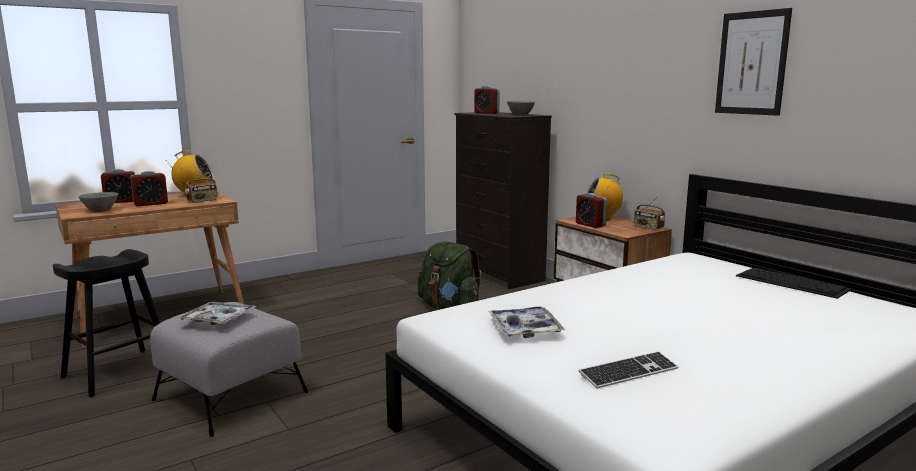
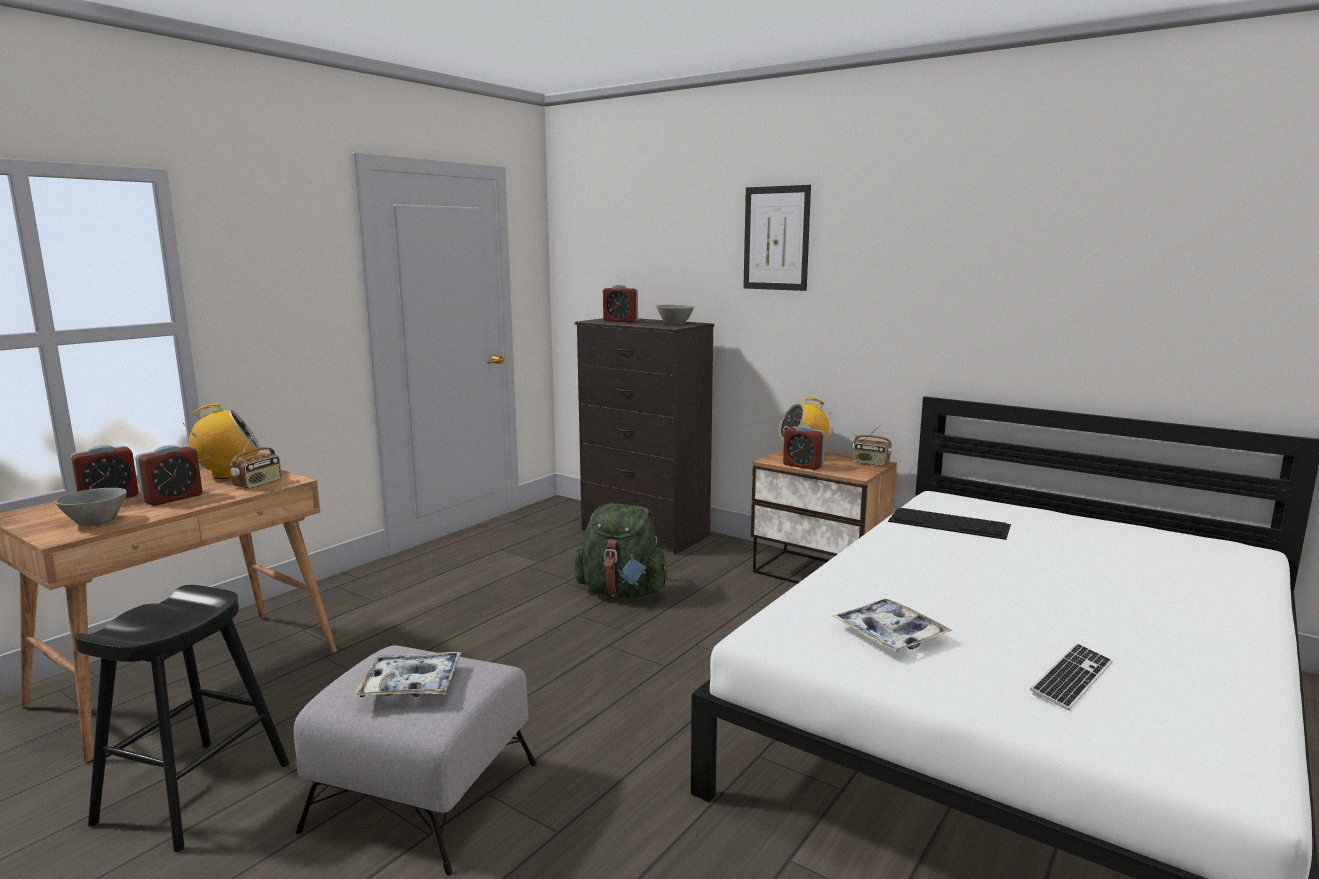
camera: 20 degrees left, 0 degrees up
(751, 63) = (999, 266): picture -> picture (776, 238)
(793, 282) = (1079, 521): keyboard -> keyboard (950, 523)

